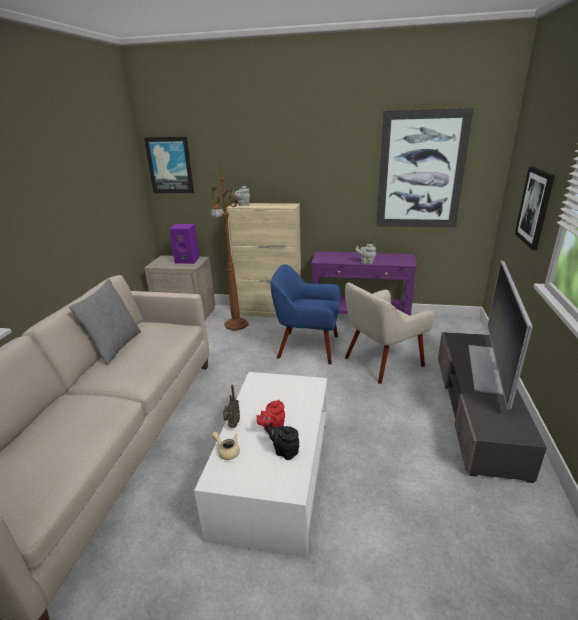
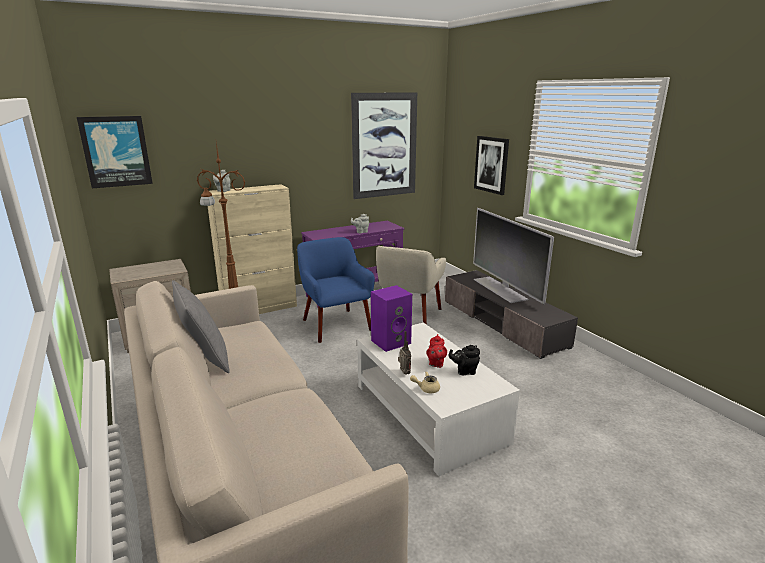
camera: 40 degrees left, 5 degrees down
(188, 260) = (159, 266): purple speaker -> purple speaker (391, 341)
(307, 347) = (335, 324): blue armchair -> blue armchair turned 90 degrees clockwise

